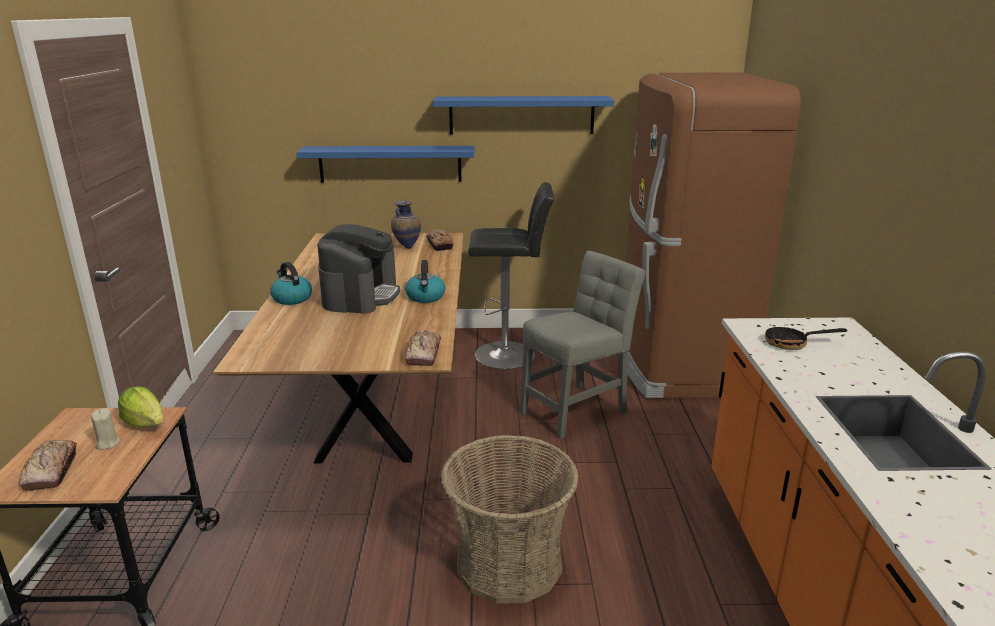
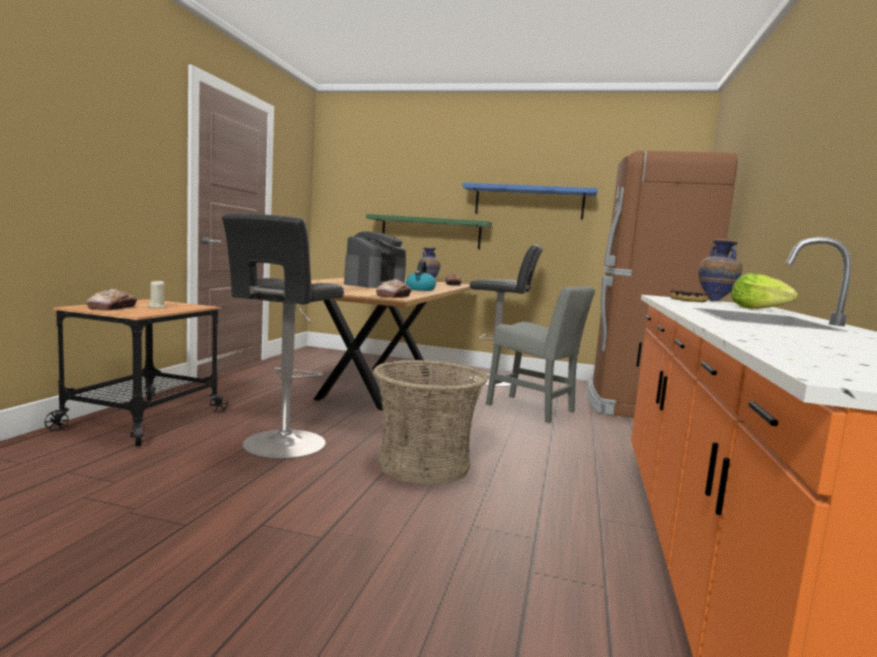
camera: 15 degrees right, 15 degrees down
(145, 423) = (188, 306): lettuce -> lettuce (757, 309)
(291, 298) = (327, 281): kettle -> none
(330, 578) = (281, 445): none -> black stool
(390, 164) = (430, 232): blue shelf -> green shelf
(576, 409) = (534, 409): grey chair -> grey chair turned 60 degrees clockwise
(806, 326) = (716, 301): none -> vase

